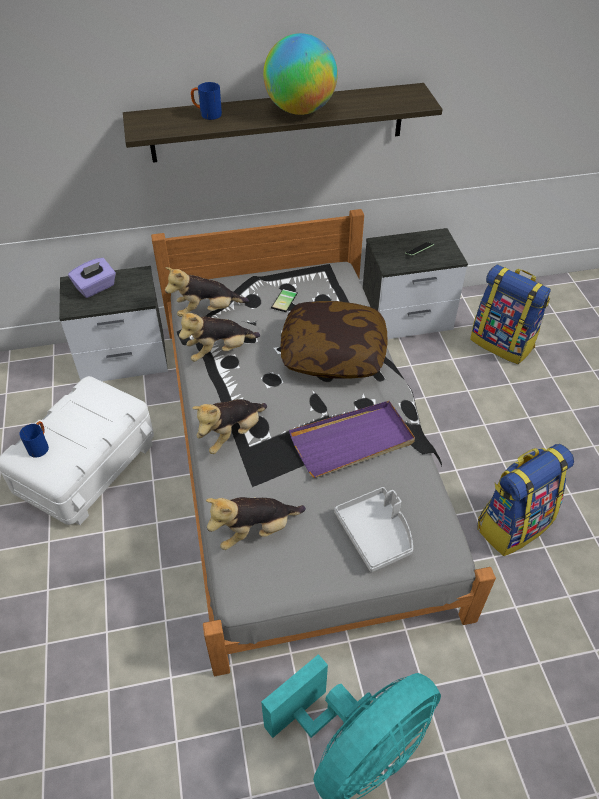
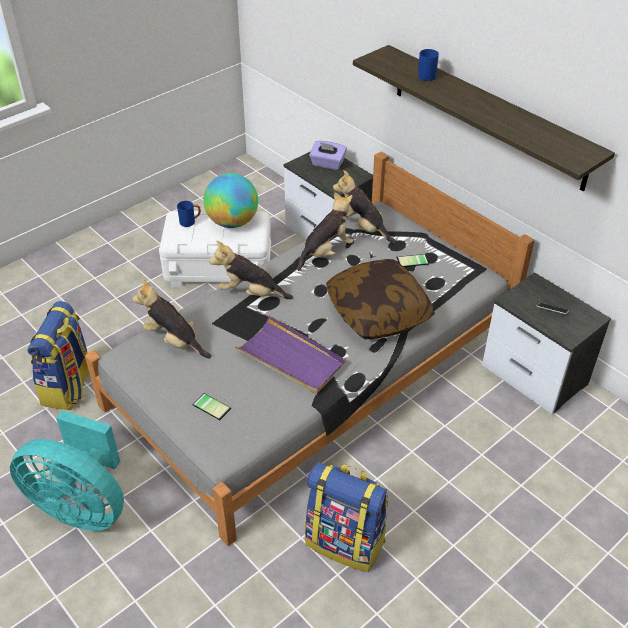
camera: 60 degrees right, 5 degrees down
(219, 351) = (326, 252): plush toy -> plush toy turned 105 degrees clockwise
(300, 110) = (483, 109): globe -> globe (232, 222)
(376, 533) = (213, 405): grey tray -> phone
(502, 343) = (572, 461): backpack -> backpack (69, 387)

